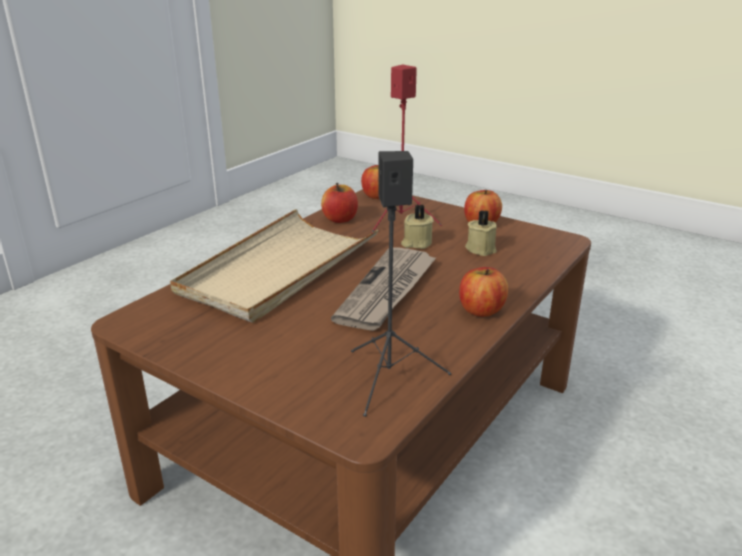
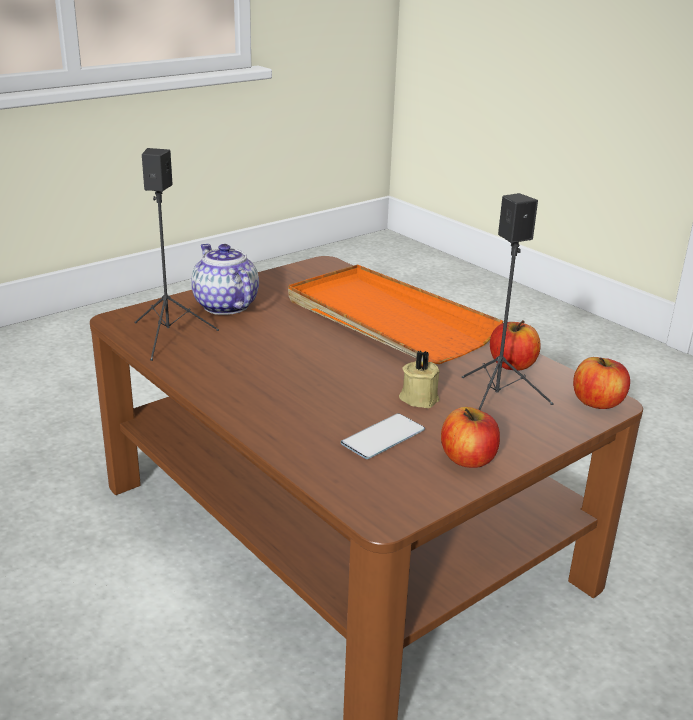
camera: 105 degrees right, 0 degrees up
(279, 269) = (387, 319): beige tray -> orange tray
(282, 362) = (224, 305): none -> teapot
(387, 291) = (308, 360): newspaper -> none
(400, 220) = (497, 401): red speaker -> black speaker
(481, 249) = (383, 437): beige candle -> phone
(481, 310) = (236, 398): apple -> none

